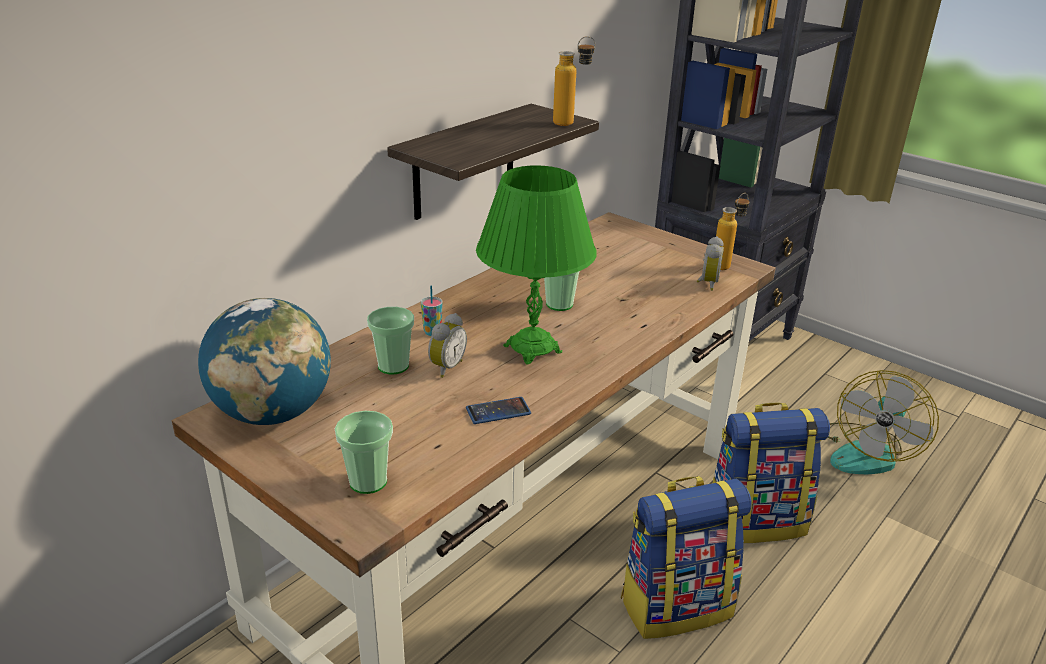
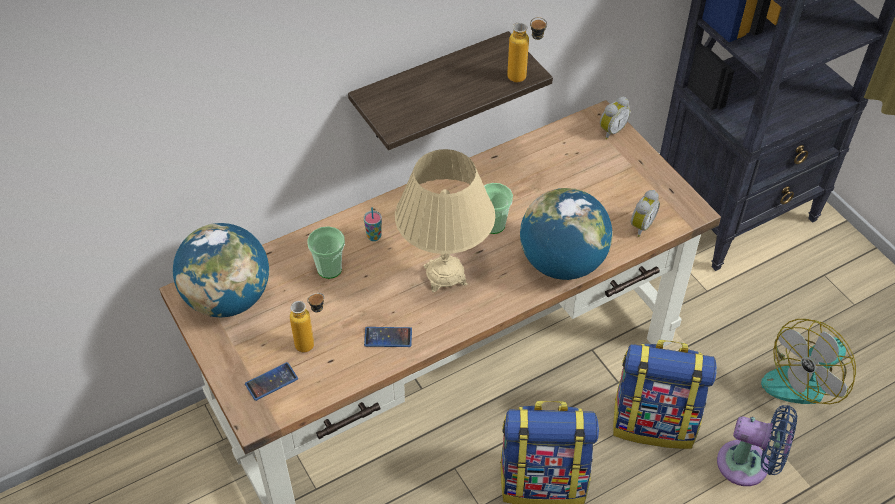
camera: 20 degrees right, 20 degrees up
(368, 481) = (271, 382): cup -> phone
(445, 367) = (368, 280): alarm clock -> alarm clock (611, 130)
(532, 349) = (445, 275): green table lamp -> beige table lamp
(651, 320) = (562, 263): none -> globe
(726, 265) = (674, 203): bottle -> bottle (312, 343)
(870, 537) = (749, 465): none -> blue fan

